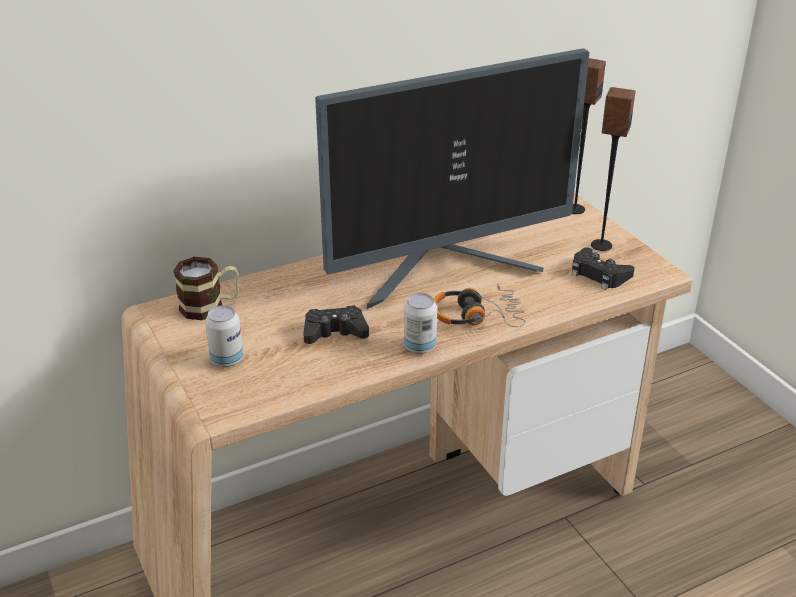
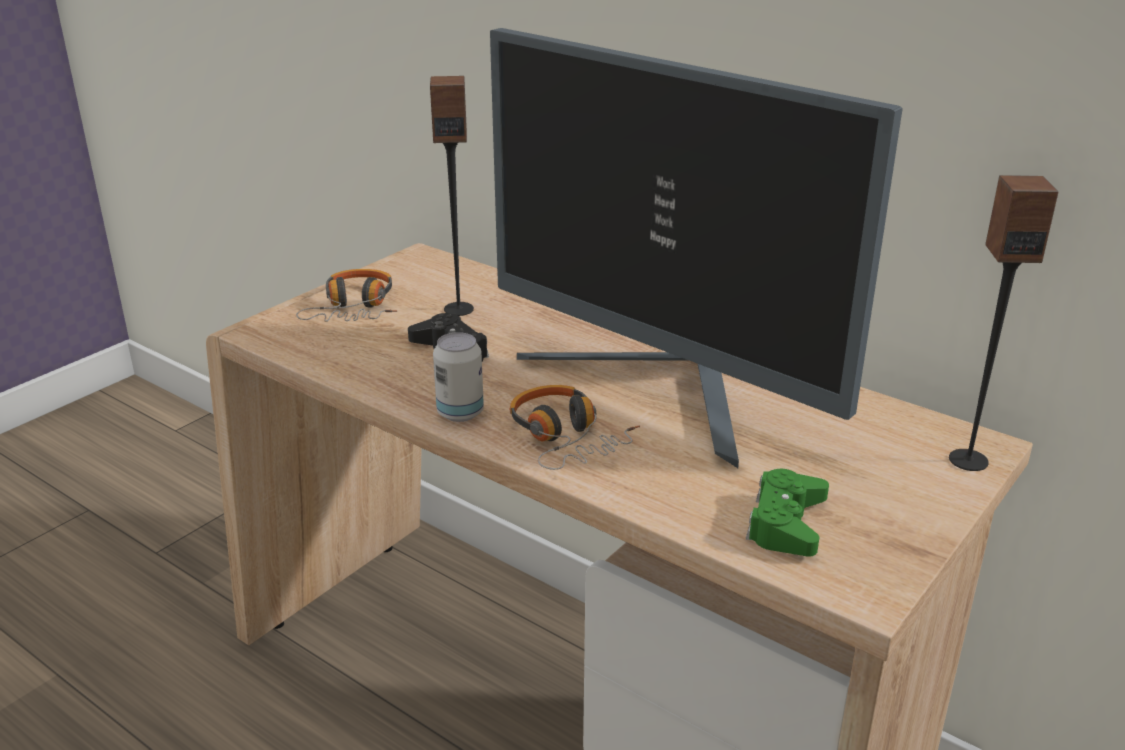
camera: 65 degrees right, 5 degrees down
(210, 306) = (447, 276): mug -> none
(227, 360) = (355, 309): can -> headphones
(599, 274) = (786, 523): black game controller -> green game controller
(600, 245) = (883, 508): speaker -> speaker (459, 309)

